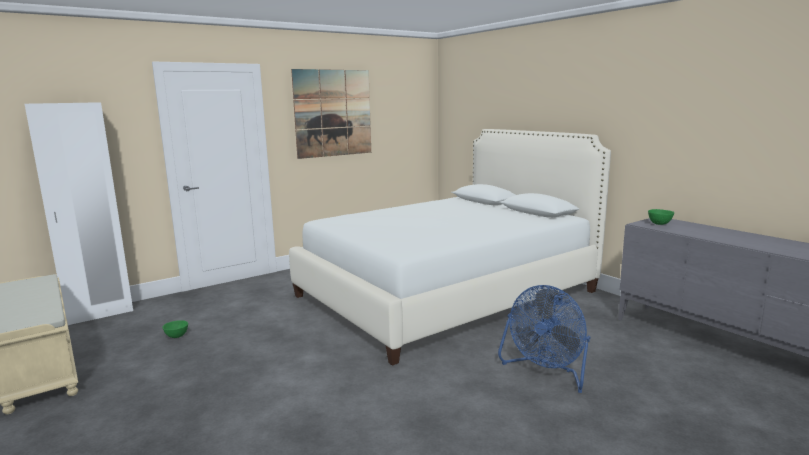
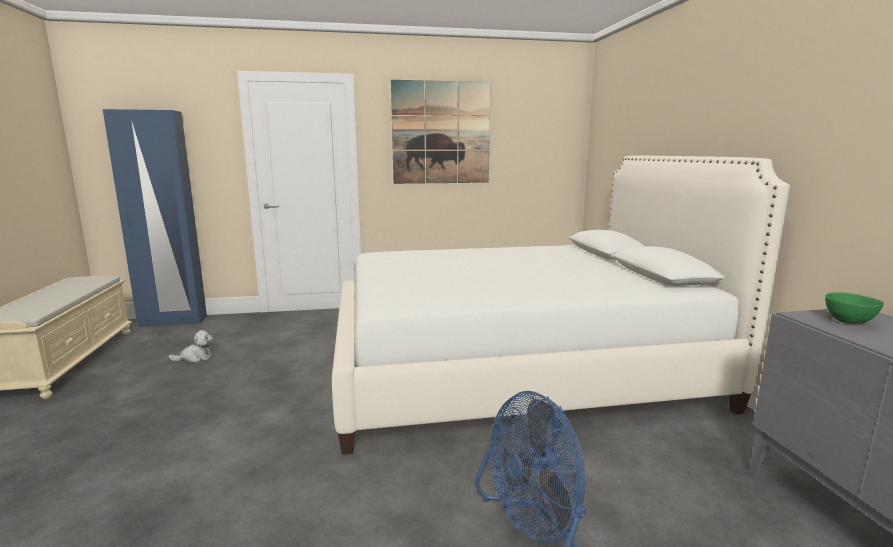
camera: 25 degrees right, 0 degrees up
(99, 314) = (173, 321): white wardrobe -> blue wardrobe
(176, 336) = (195, 357): green bowl -> plush toy

